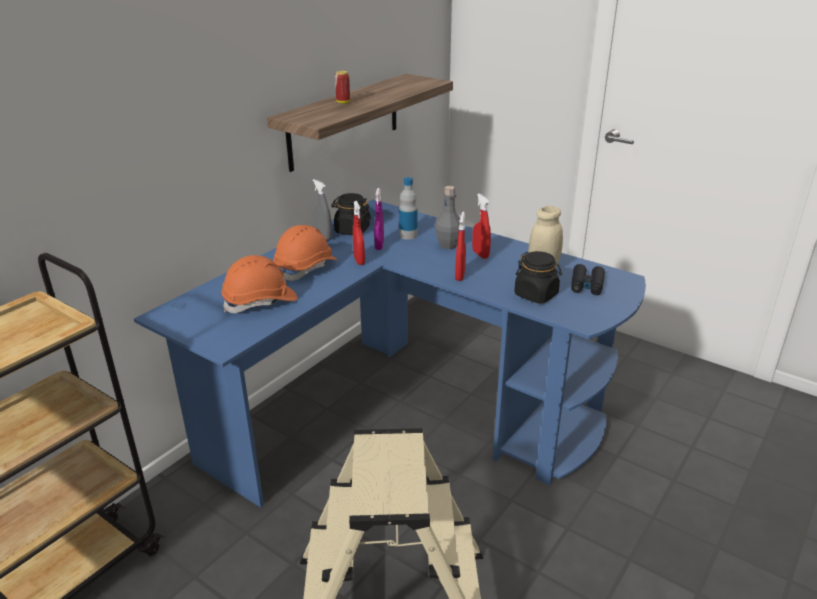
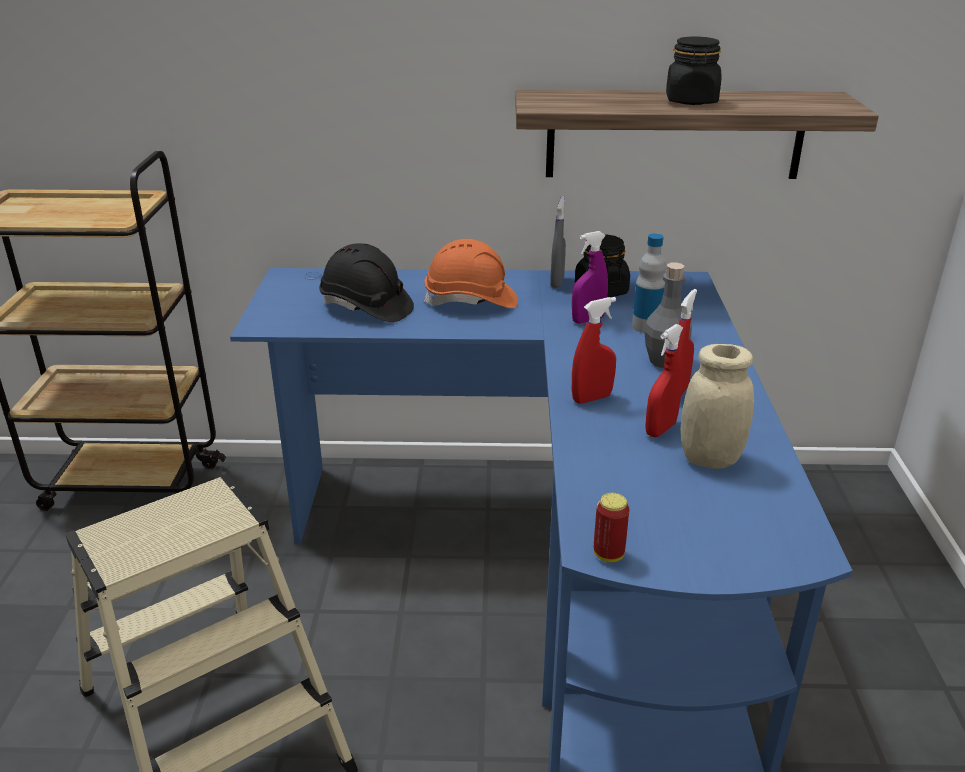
camera: 55 degrees right, 0 degrees up
(260, 302) = (366, 307): orange hard hat -> black hard hat
(343, 102) = (639, 98): can -> can (608, 554)
(359, 261) = (531, 322): red spray bottle -> red spray bottle (660, 429)
(536, 295) = (622, 477): black jar -> black jar (691, 101)
(587, 285) = (721, 515): black binoculars -> none

